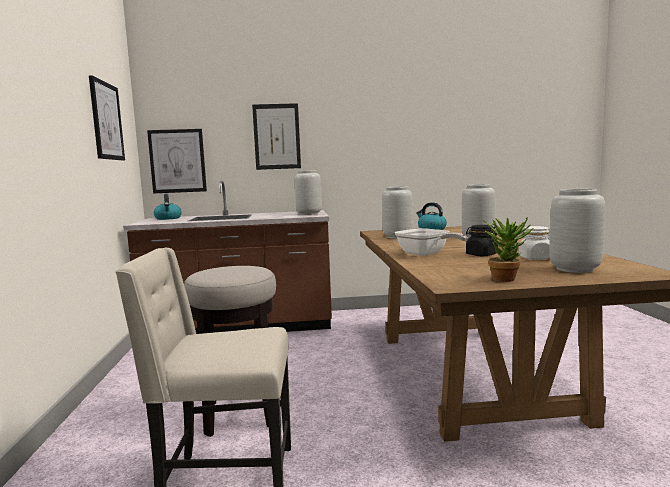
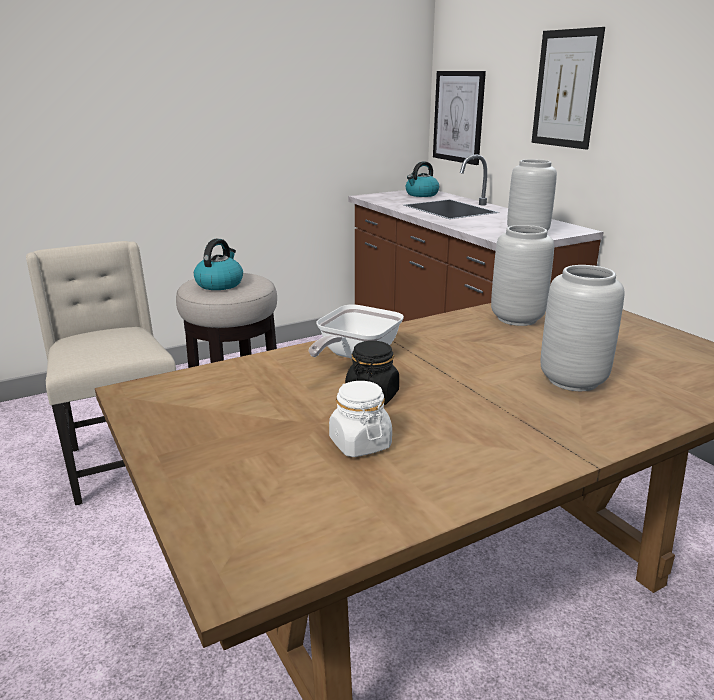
camera: 65 degrees right, 15 degrees up
(106, 121) = (342, 70): picture -> none
(431, 229) = (650, 331): kettle -> kettle (219, 284)
(506, 278) = (178, 425): potted plant -> none
(575, 269) = (263, 482): grey vase -> none

